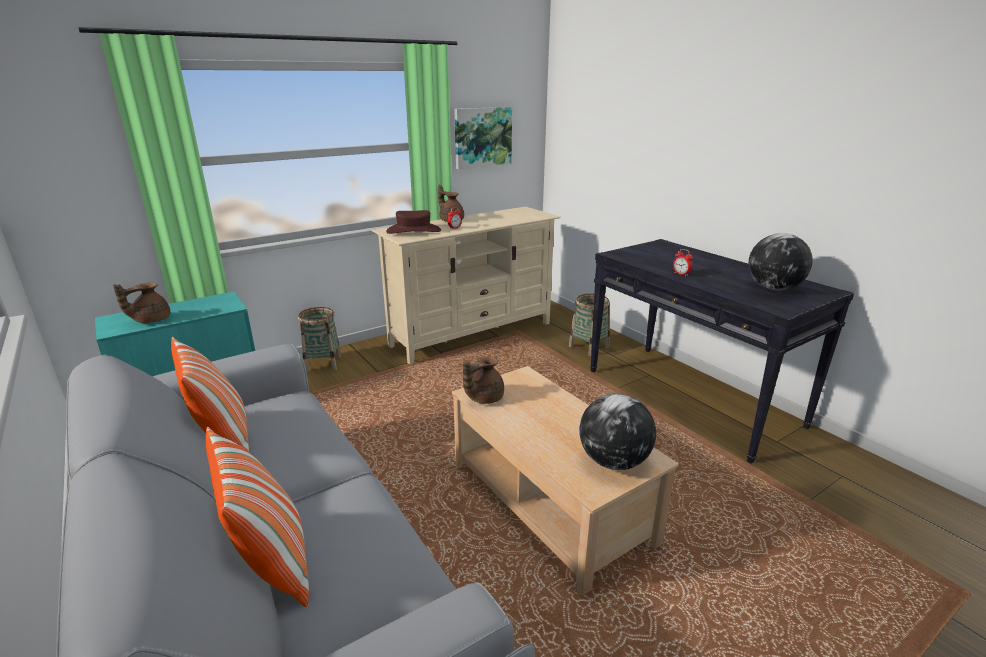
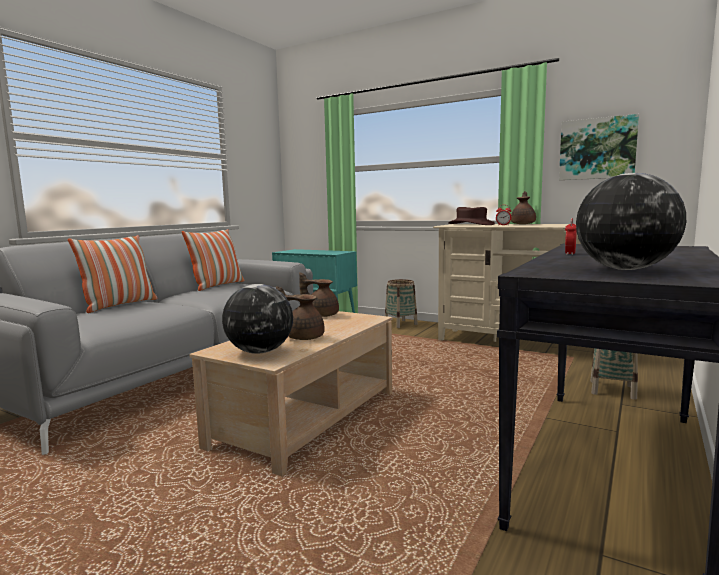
camera: 65 degrees right, 15 degrees down
(150, 320) = (301, 251): brown teapot -> brown teapot (303, 337)

